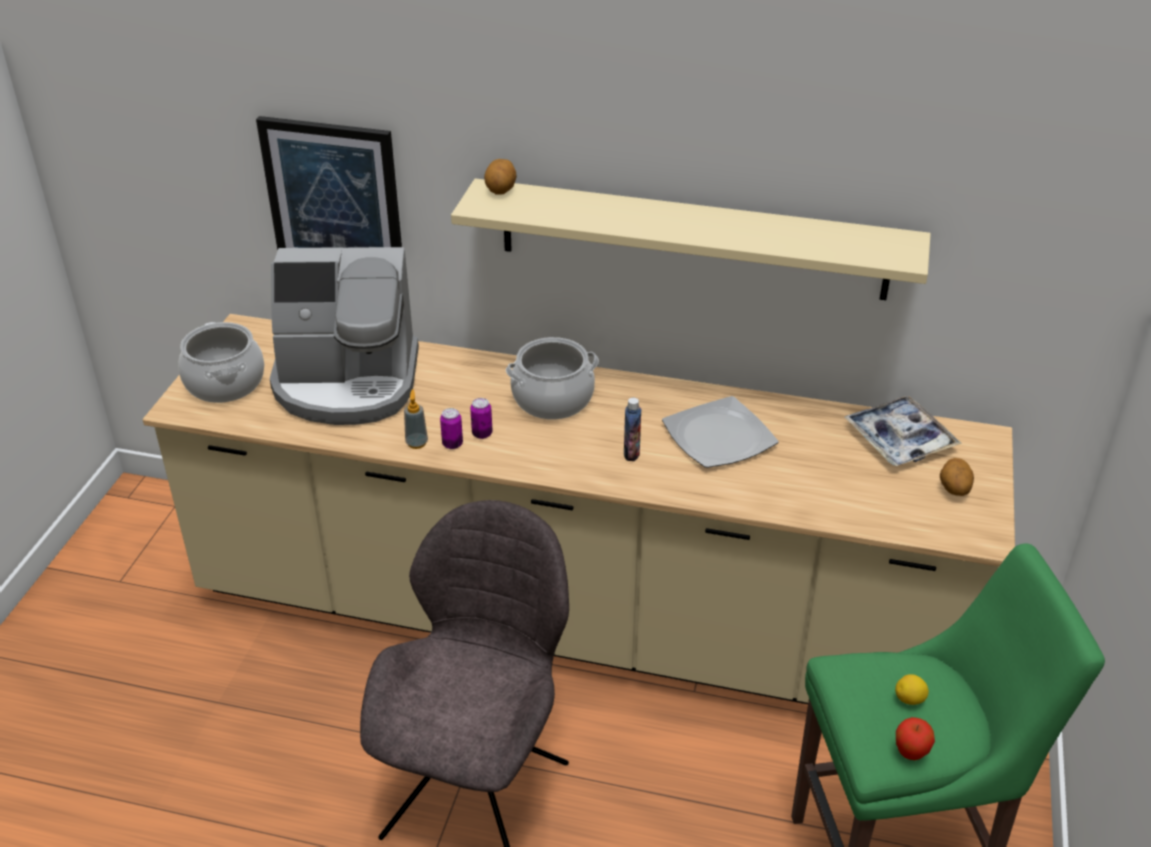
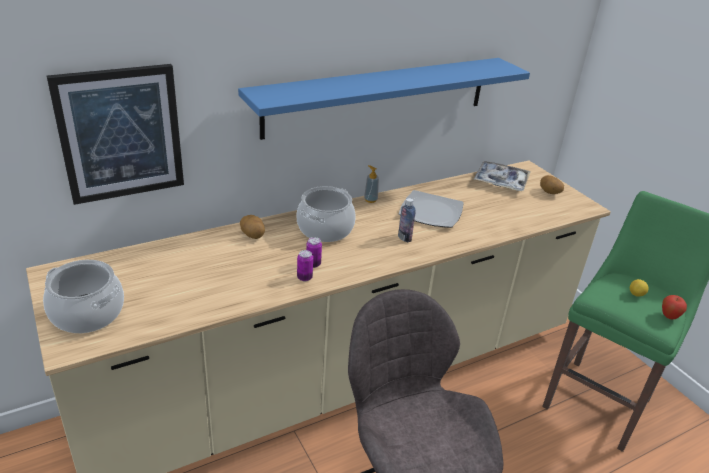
camera: 45 degrees left, 5 degrees down
(347, 383) = (185, 274): coffee machine -> none
(416, 443) = (282, 287): soap dispenser -> soap dispenser (370, 200)
(501, 190) = (267, 89): potato -> potato (253, 235)
(692, 239) = (379, 96): beige shelf -> blue shelf

